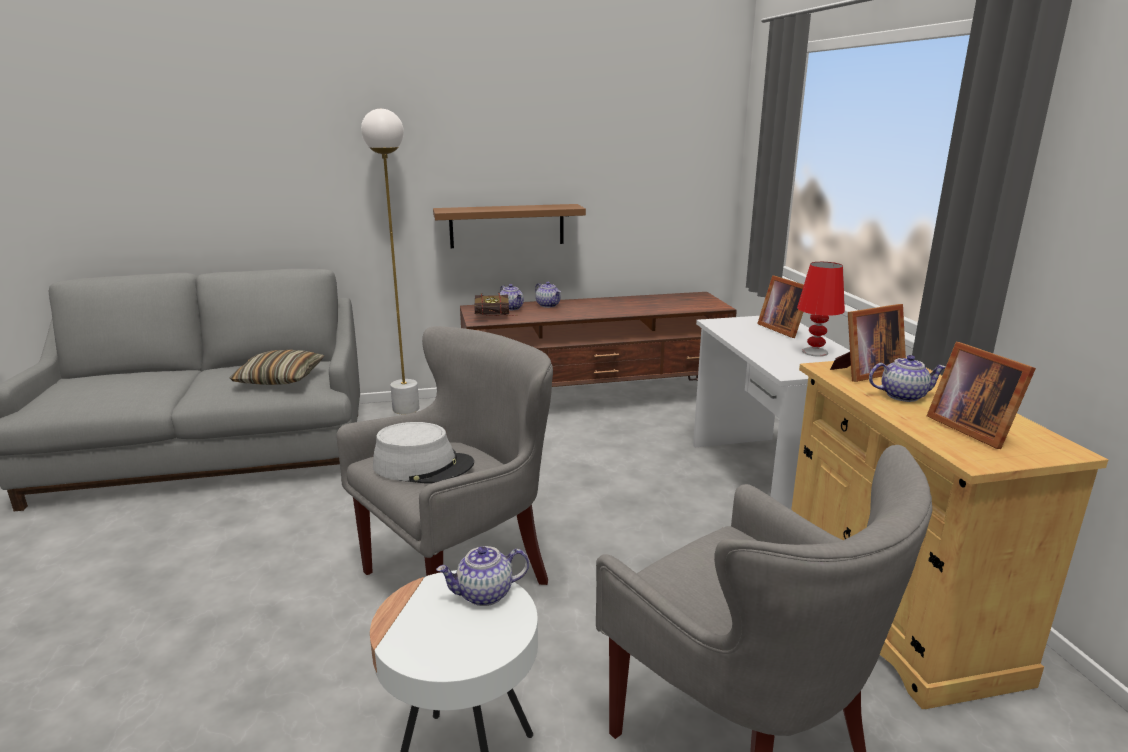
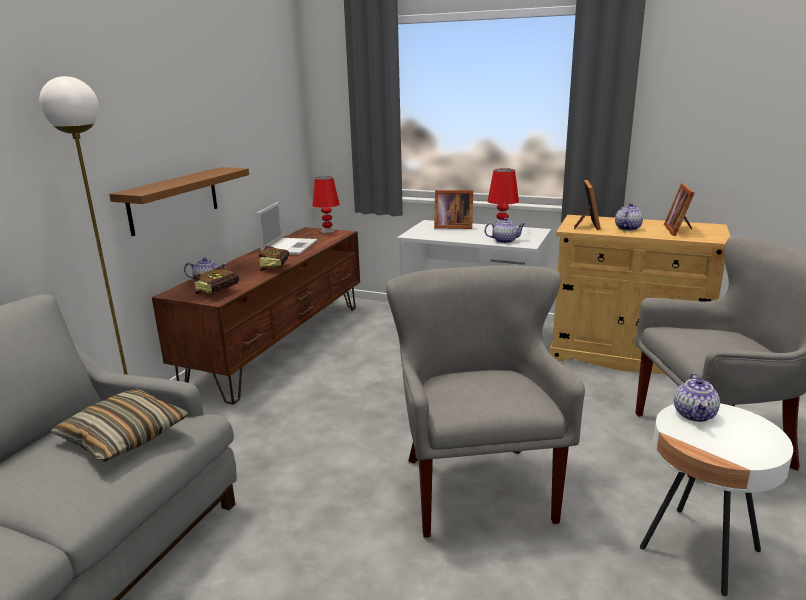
camera: 55 degrees left, 0 degrees up
(423, 466) = (487, 392): grey hat -> none
(548, 305) = (230, 270): teapot -> teapot (504, 241)
(578, 314) = (275, 267): none -> book
(639, 303) = (289, 246): none -> laptop
(711, 301) = (327, 231): none -> red table lamp
(971, 428) = (679, 230): picture frame -> picture frame turned 90 degrees clockwise

